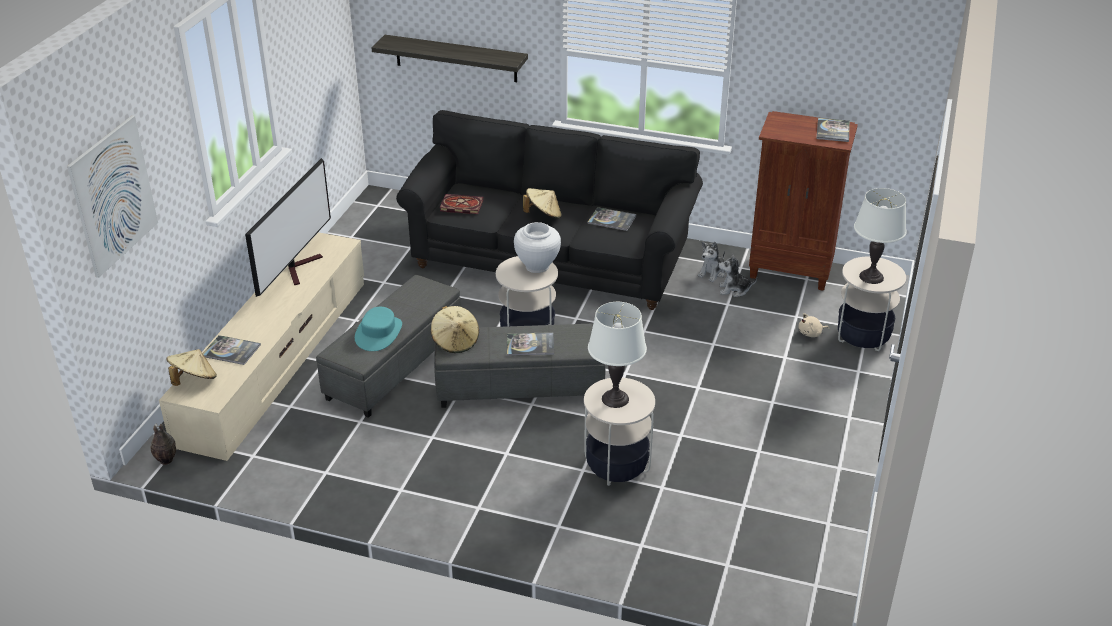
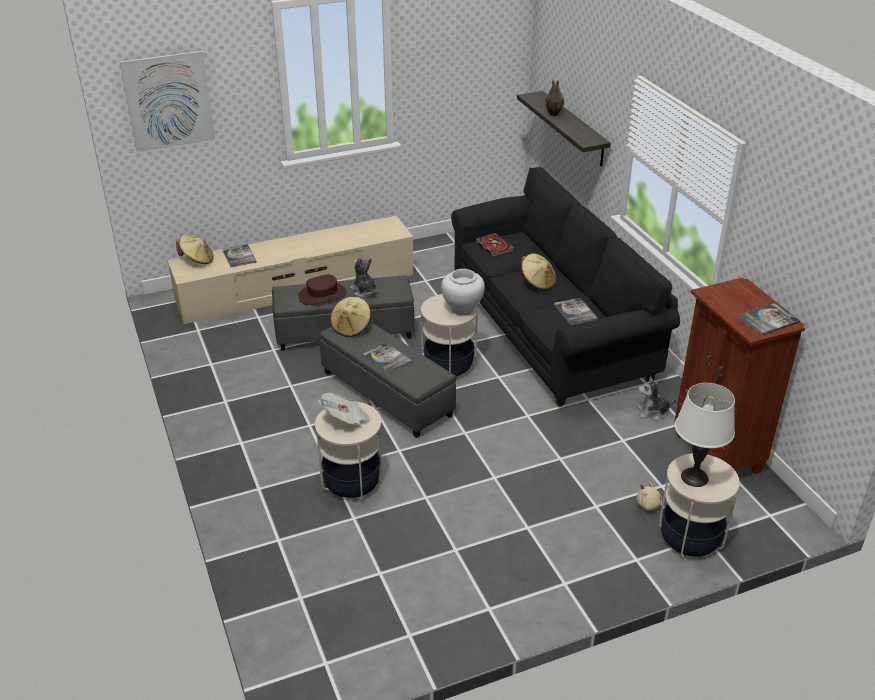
camera: 50 degrees right, 0 degrees up
(166, 461) = (161, 304): vase -> vase (553, 114)
(300, 267) = (352, 233): television -> none
(379, 333) = (322, 295): turquoise hat -> brown hat
(615, 399) = (346, 419): white table lamp -> newspaper
(734, 290) = (647, 434): plush toy -> plush toy (364, 291)

